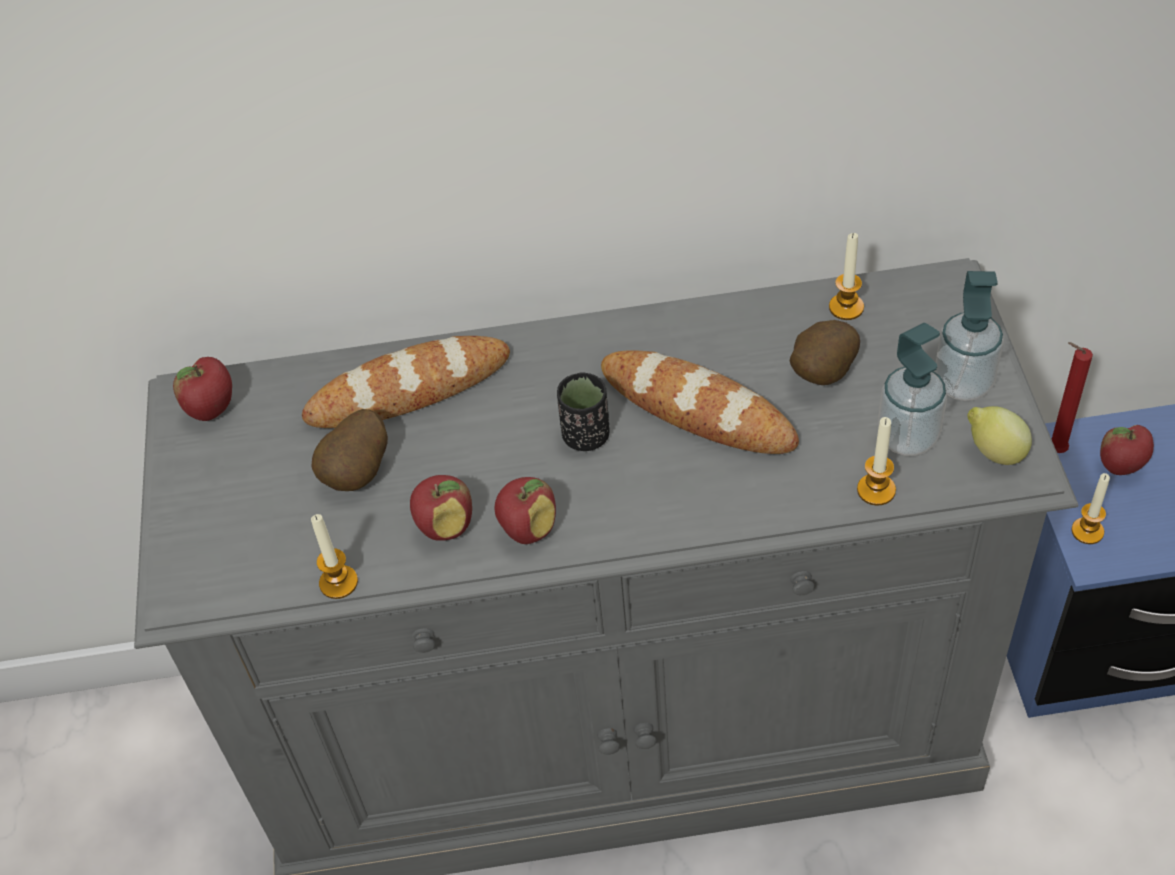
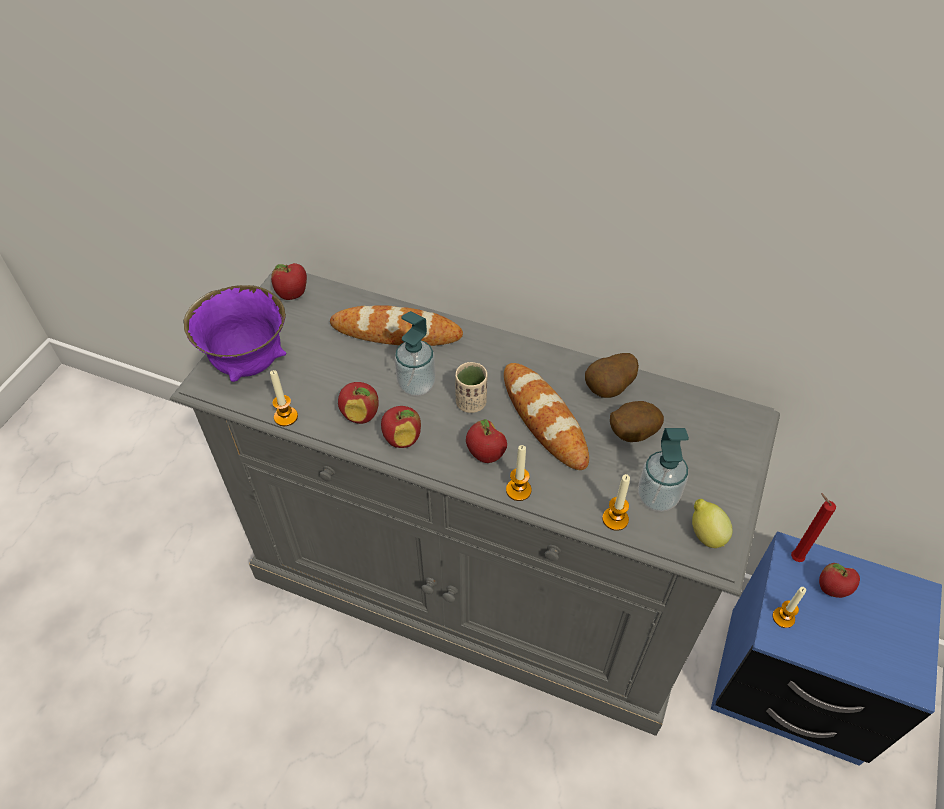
camera: 25 degrees right, 0 degrees up
(223, 536) = (249, 363): none -> purple bowl
(359, 473) = (338, 364): potato -> potato (609, 389)
(586, 435) = (471, 403): black cup -> beige cup
(655, 494) = (485, 455): none -> apple
(846, 307) = (675, 402): candle -> candle (518, 490)
(963, 383) = (715, 482): soap dispenser -> soap dispenser (416, 385)

